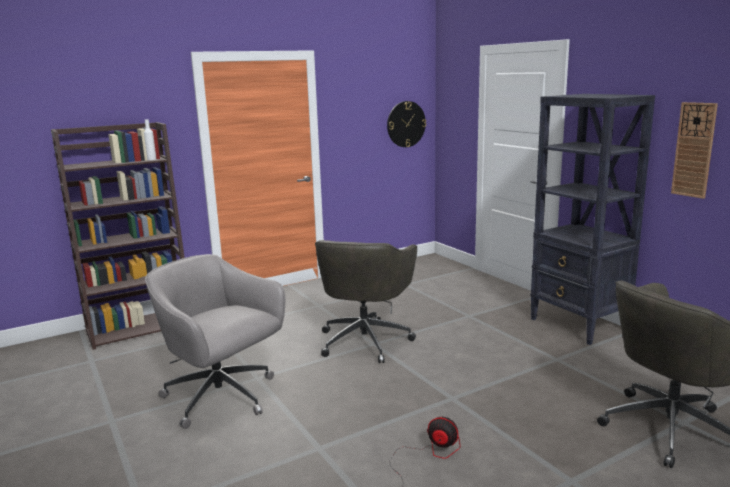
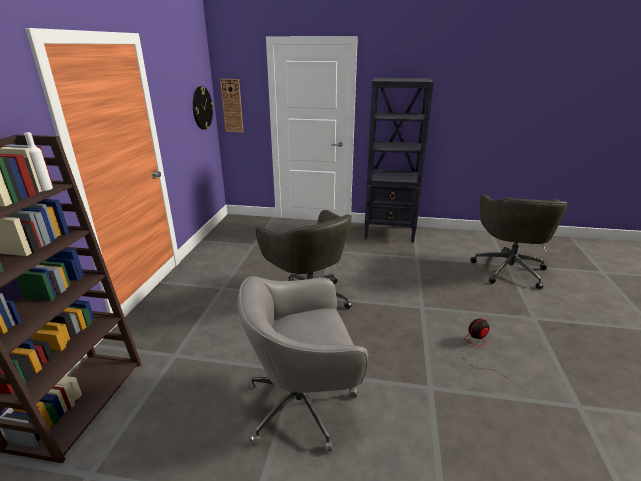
camera: 50 degrees left, 10 degrees up
(694, 150) = (454, 112): wall clock -> wall clock (232, 106)

